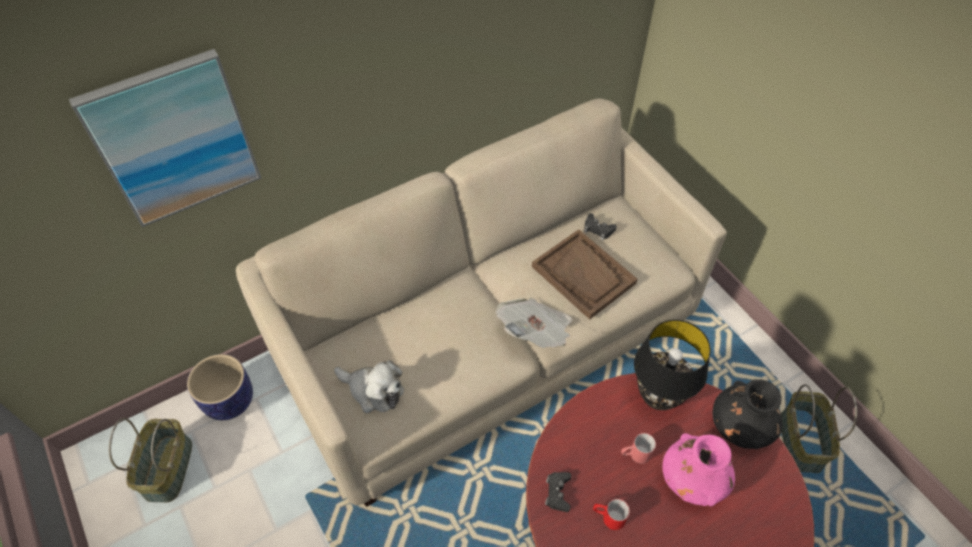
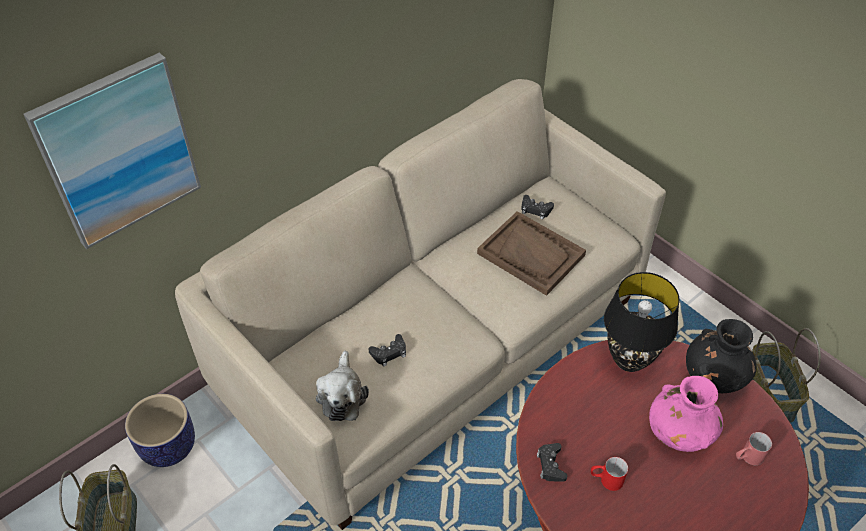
camera: 10 degrees left, 5 degrees down
(373, 390) = (342, 395): plush toy -> plush toy turned 75 degrees clockwise
(426, 355) = (389, 353): none -> black game controller
(536, 332) = (496, 315): newspaper -> none
(635, 454) = (618, 417): red mug -> red mug (747, 457)

